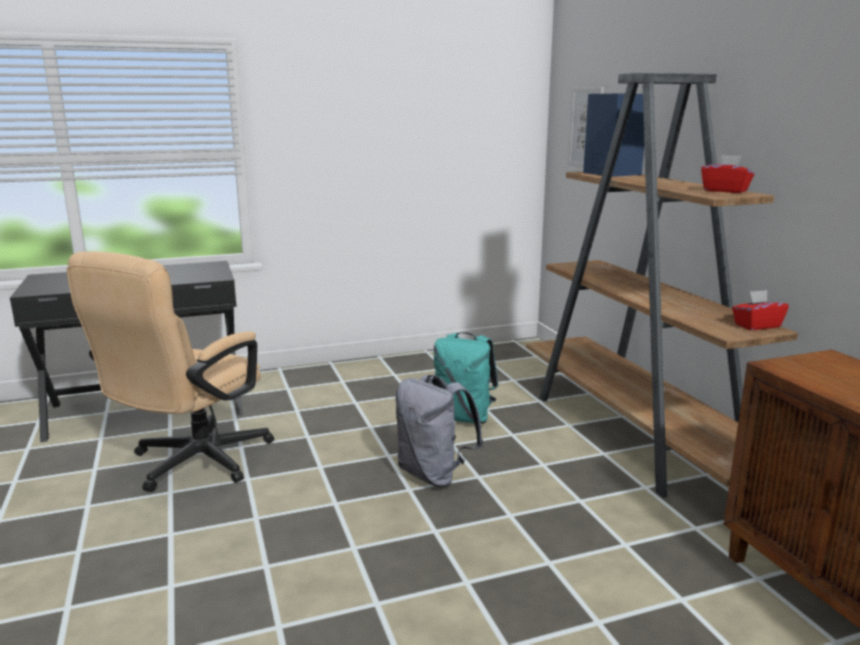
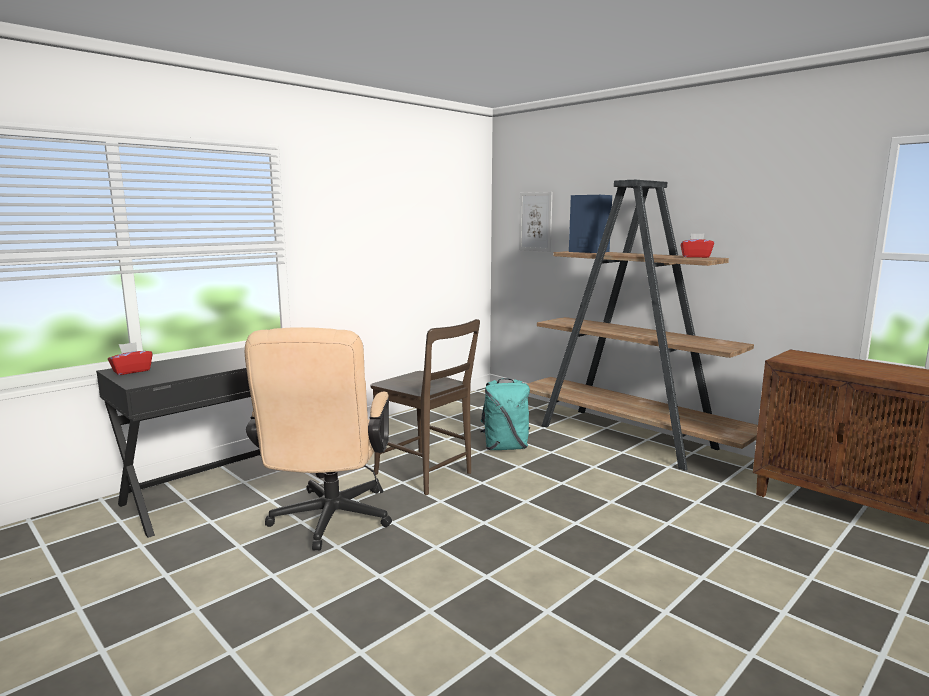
camera: 25 degrees left, 5 degrees down
(341, 433) = (427, 475): none -> brown chair
(434, 475) = (531, 488): grey backpack -> none
(756, 326) = (728, 343): red tissue box -> red tissue box (131, 371)

